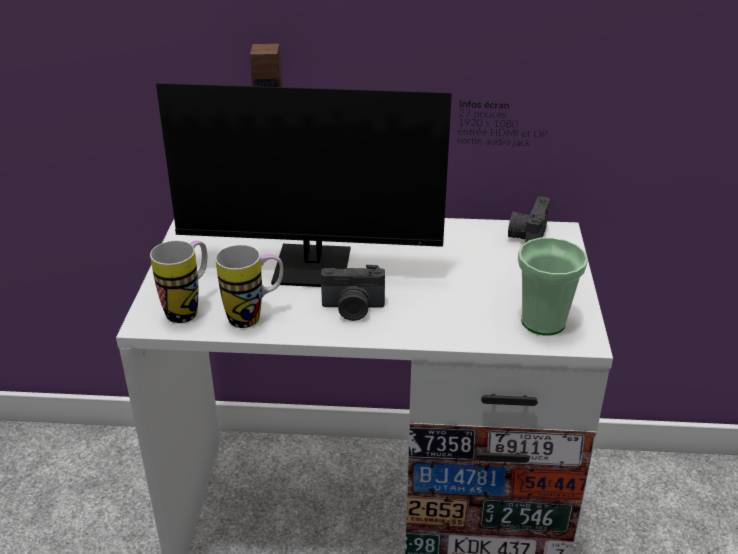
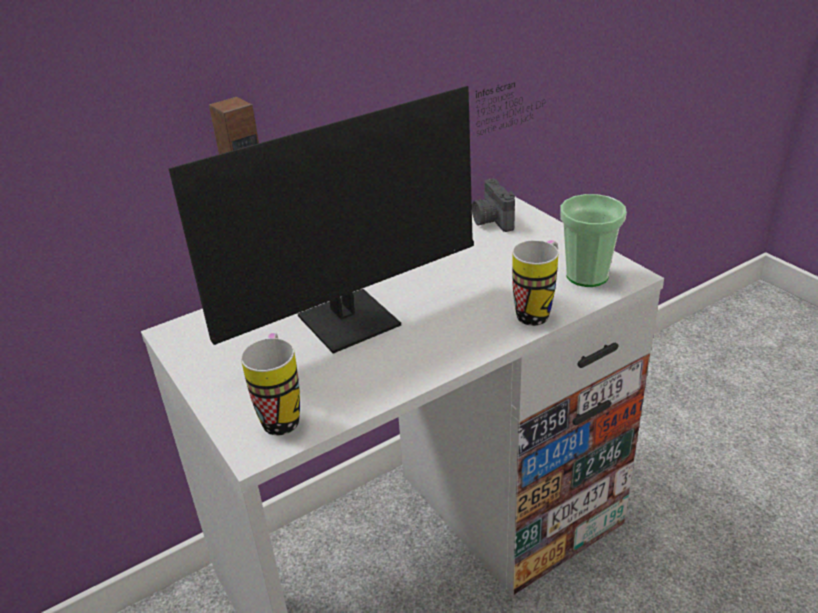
camera: 35 degrees left, 0 degrees up
(254, 317) = (356, 388): mug -> mug (537, 311)
(353, 309) = (433, 338): camera -> none

